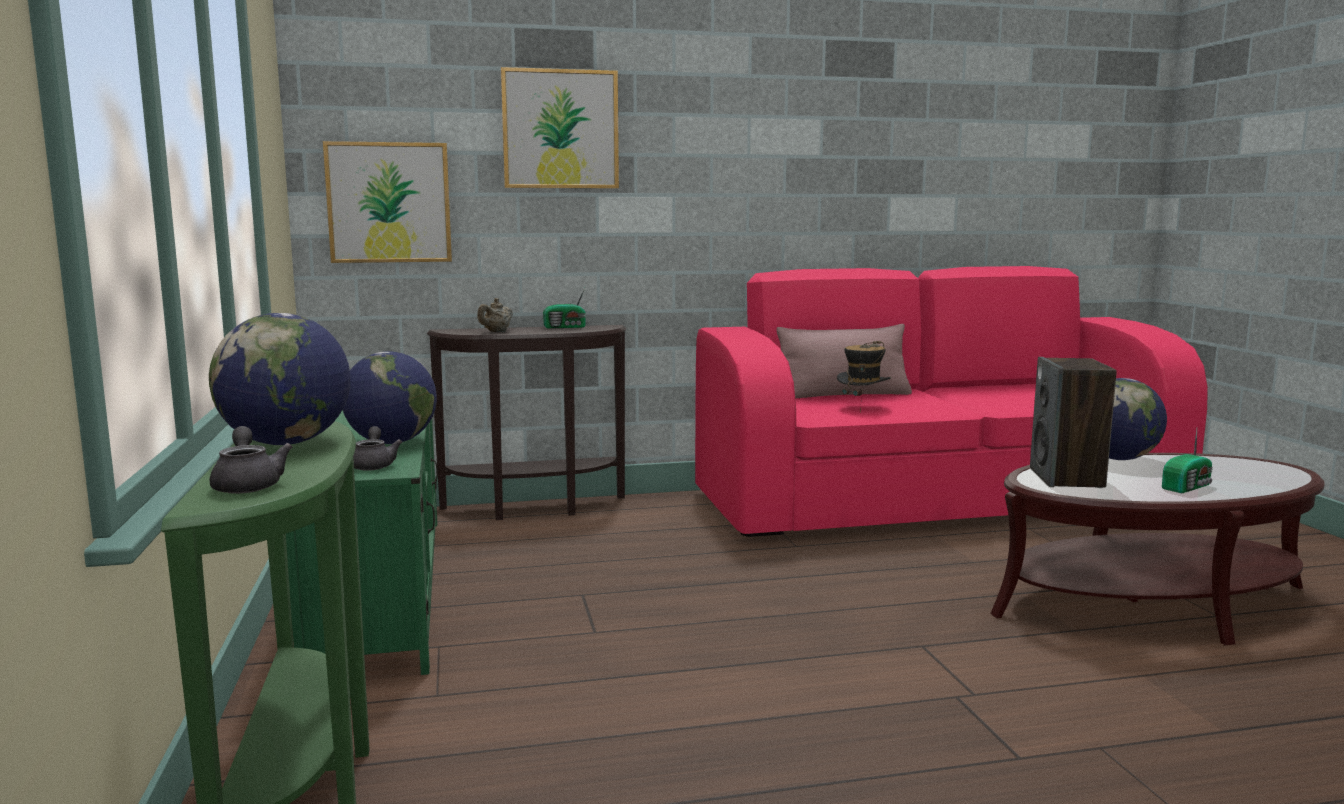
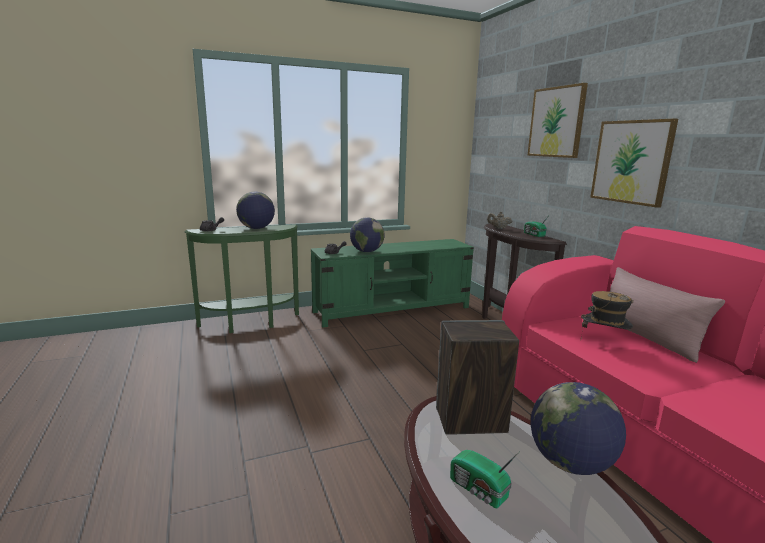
camera: 80 degrees right, 5 degrees up
(389, 202) = (494, 161): picture -> picture (631, 162)

